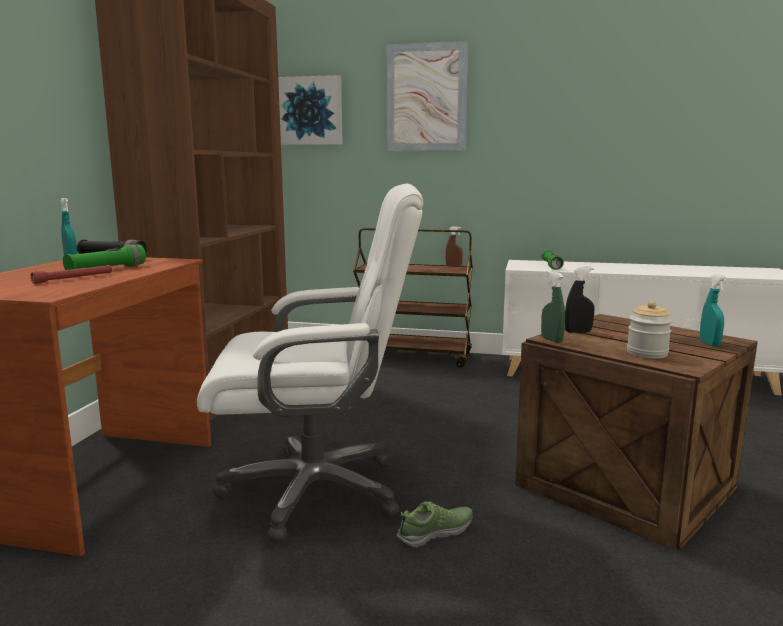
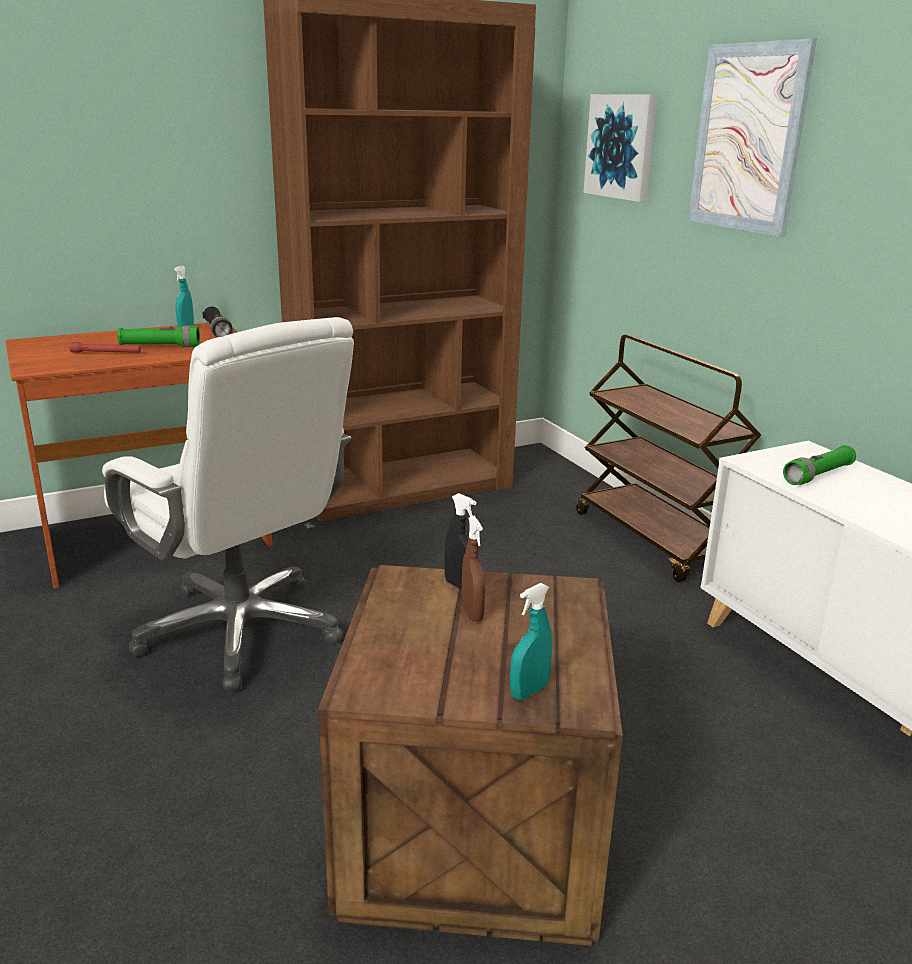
camera: 50 degrees right, 10 degrees up
(436, 533) = (222, 729): shoe -> none
(453, 266) = (729, 425): brown spray bottle -> brown spray bottle (472, 613)
(551, 340) = (393, 579): green spray bottle -> none
(647, 353) = (406, 652): jar -> none

